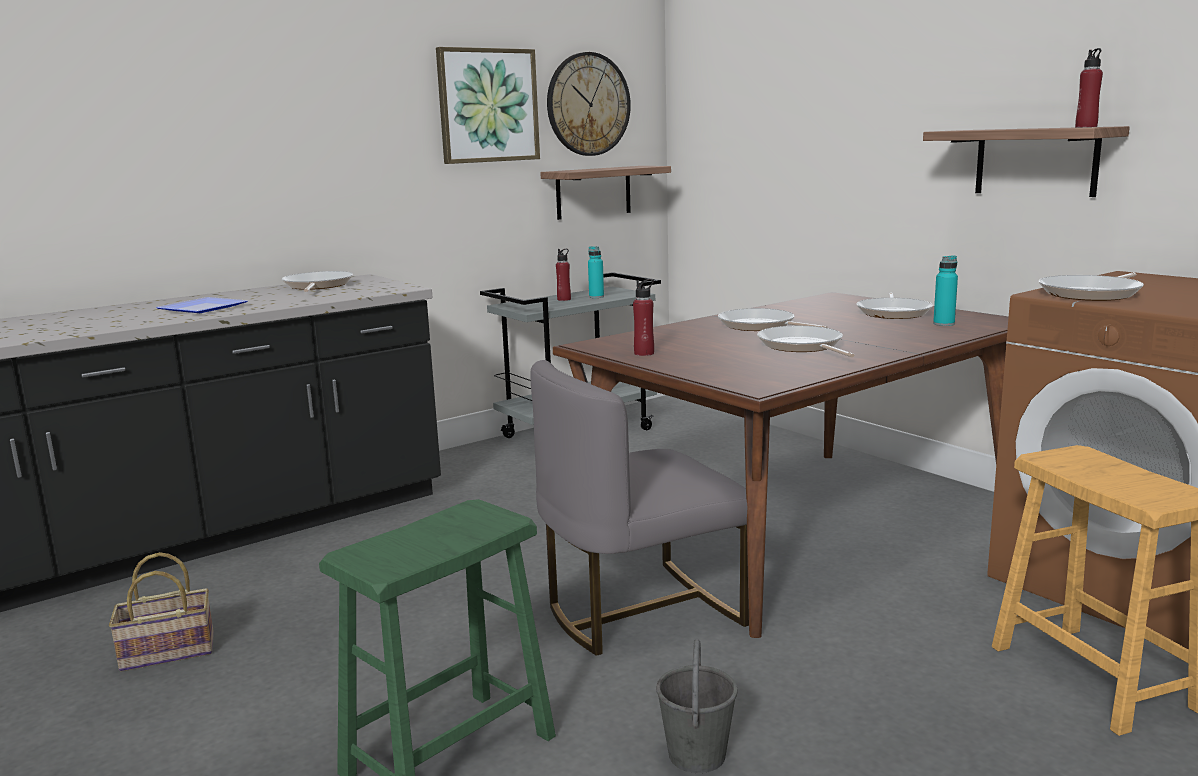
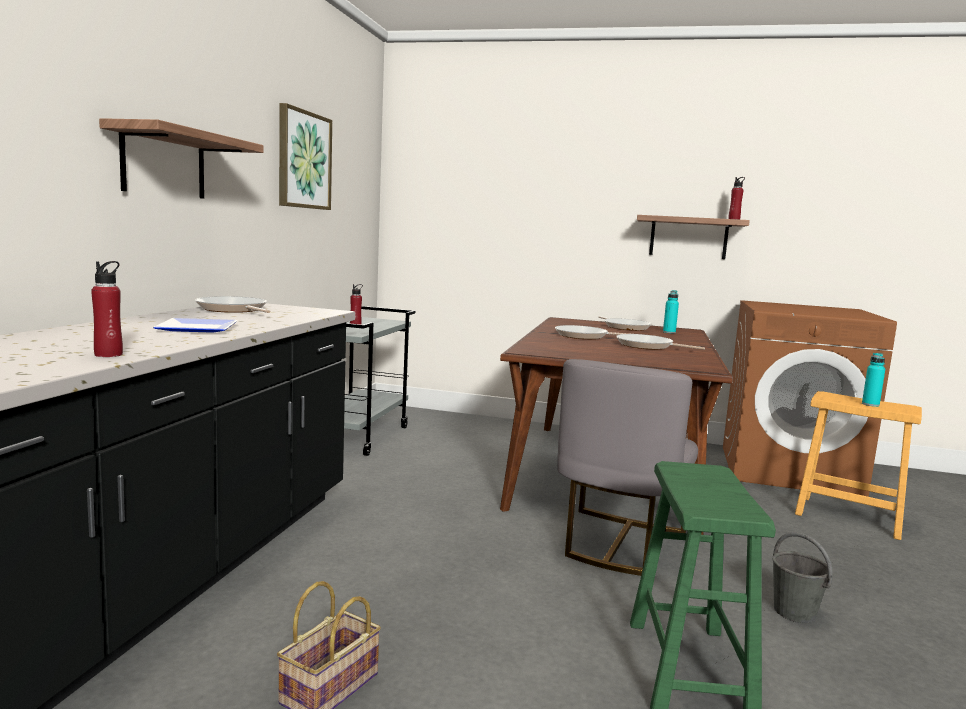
camera: 40 degrees left, 5 degrees down
(588, 104) = (350, 171): wall clock -> none
(593, 192) = (349, 241): shelf -> shelf (164, 163)
(596, 297) = (375, 324): turquoise bottle -> turquoise bottle (870, 404)
(644, 353) = (579, 354): red bottle -> red bottle (108, 354)
(1092, 294) = (783, 309): frying pan -> none

